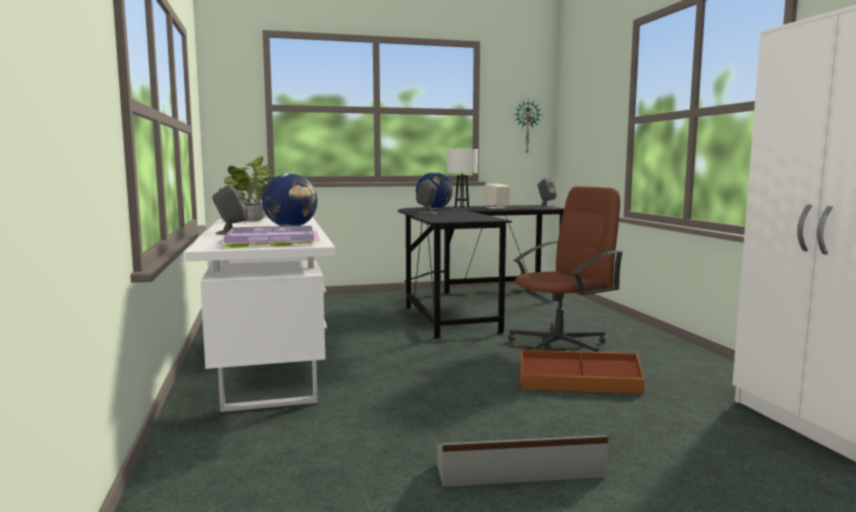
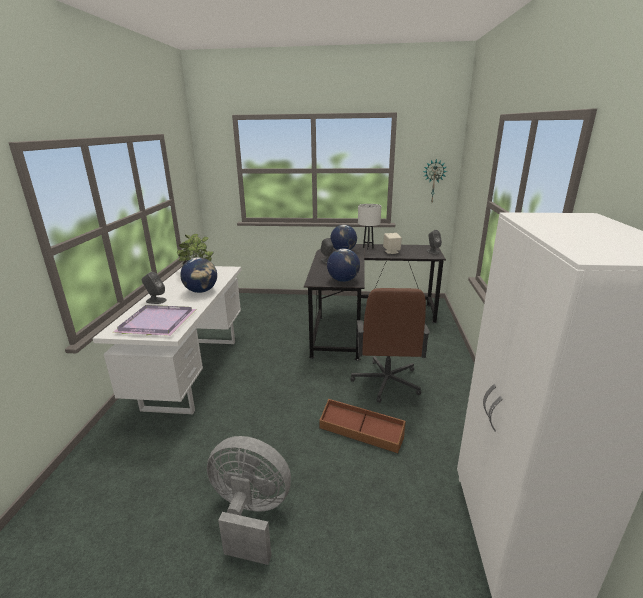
camera: 20 degrees right, 15 degrees up
(475, 219) = (343, 280): none -> globe
(520, 471) = (250, 515): grey storage box -> grey fan
(560, 346) = (386, 382): brown office chair -> brown office chair turned 105 degrees clockwise

